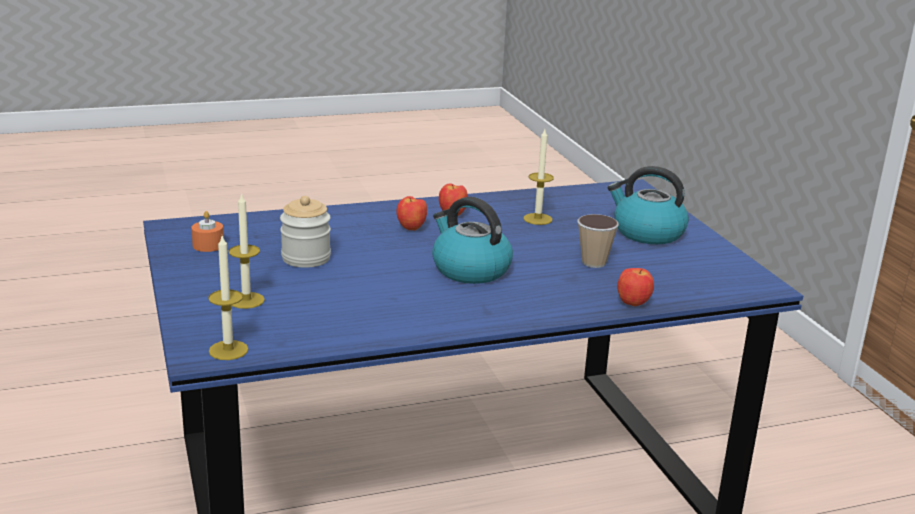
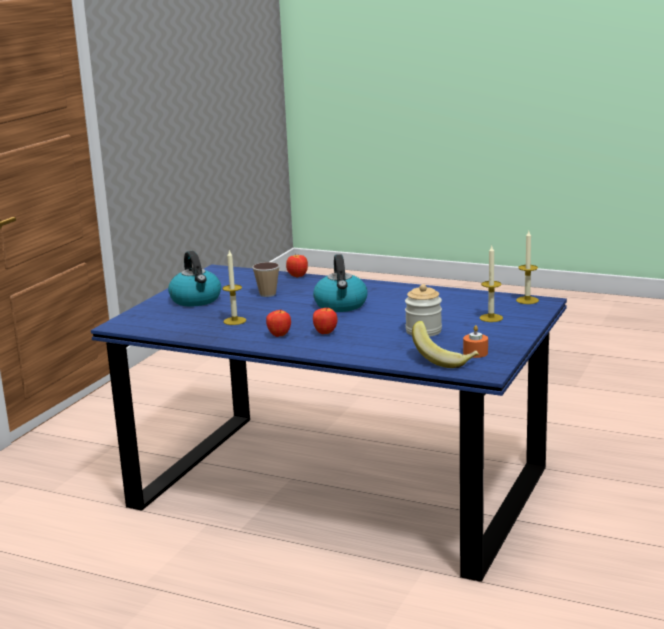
camera: 135 degrees left, 5 degrees down
(232, 229) = (444, 360): none -> banana

